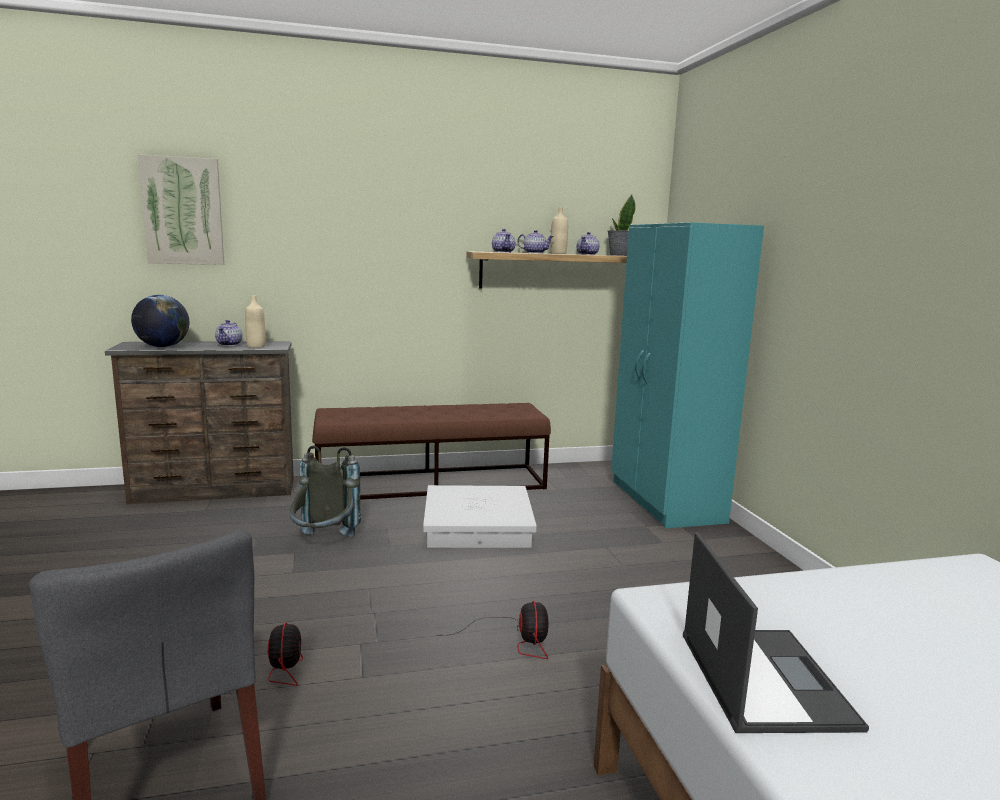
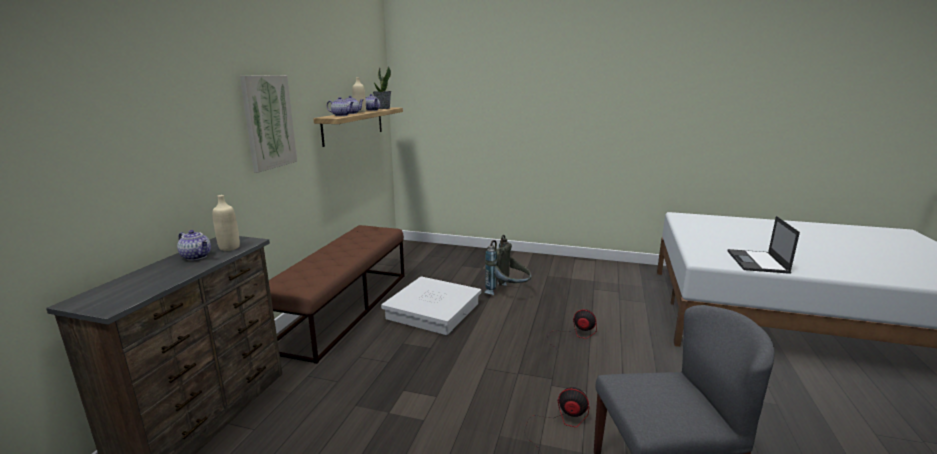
camera: 60 degrees left, 5 degrees up
(163, 347) = (147, 286): globe -> none
(183, 211) = (83, 109): picture -> picture (268, 122)
(324, 543) = (400, 373): grey backpack -> grey backpack (508, 293)
(665, 502) = (459, 254): turquoise wardrobe -> none
(763, 677) = (757, 262): laptop -> laptop turned 105 degrees counterclockwise

